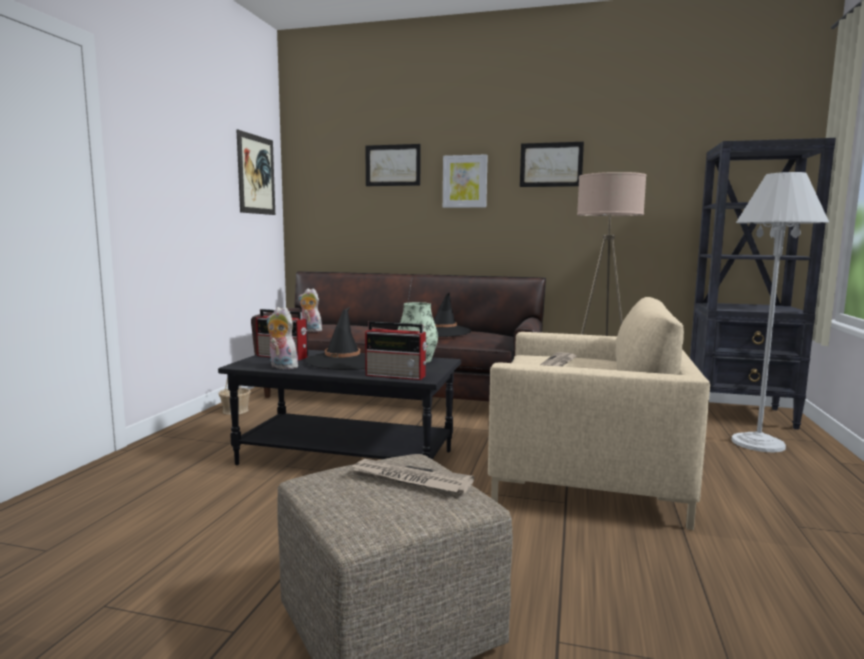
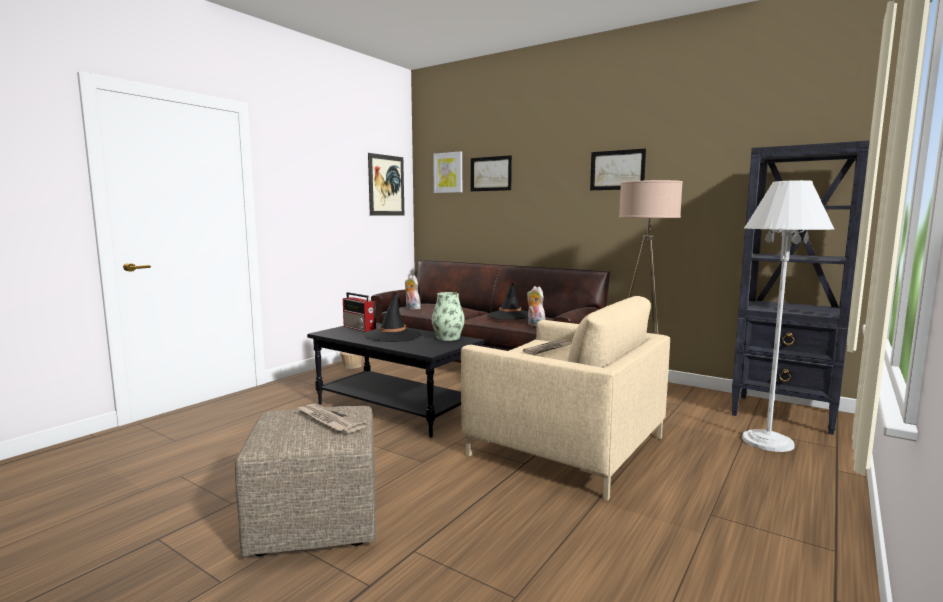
camera: 20 degrees right, 0 degrees up
(281, 367) = (346, 336): plush toy -> plush toy (534, 325)
(397, 375) = (414, 349): radio -> none
(465, 181) = (546, 186): picture -> picture (448, 172)

